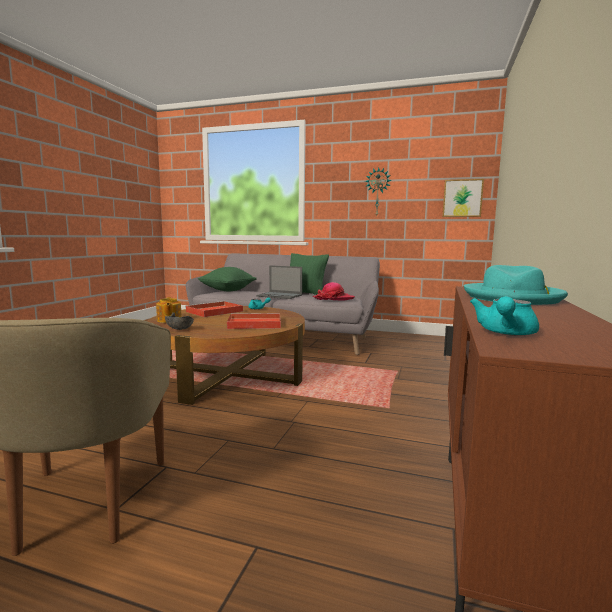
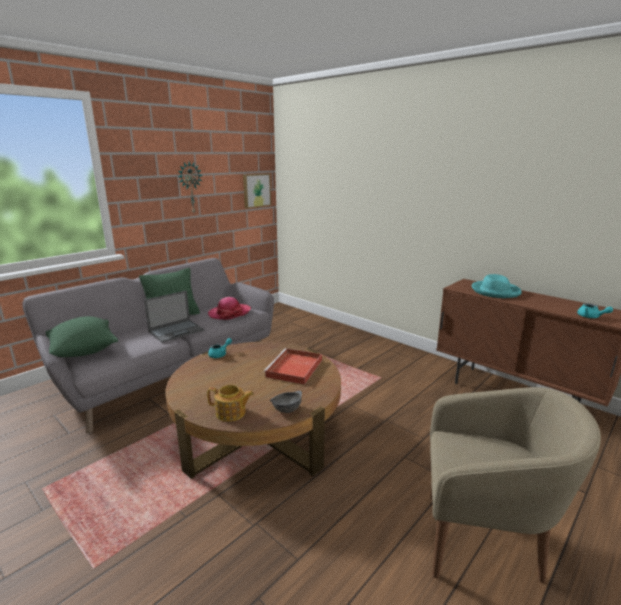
camera: 65 degrees left, 10 degrees up
(213, 311) = (208, 380): red tray -> none

